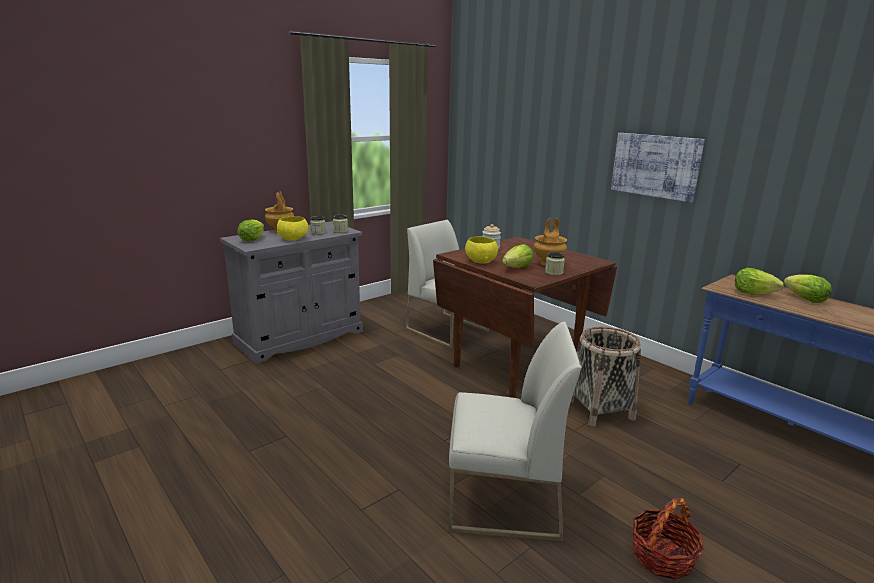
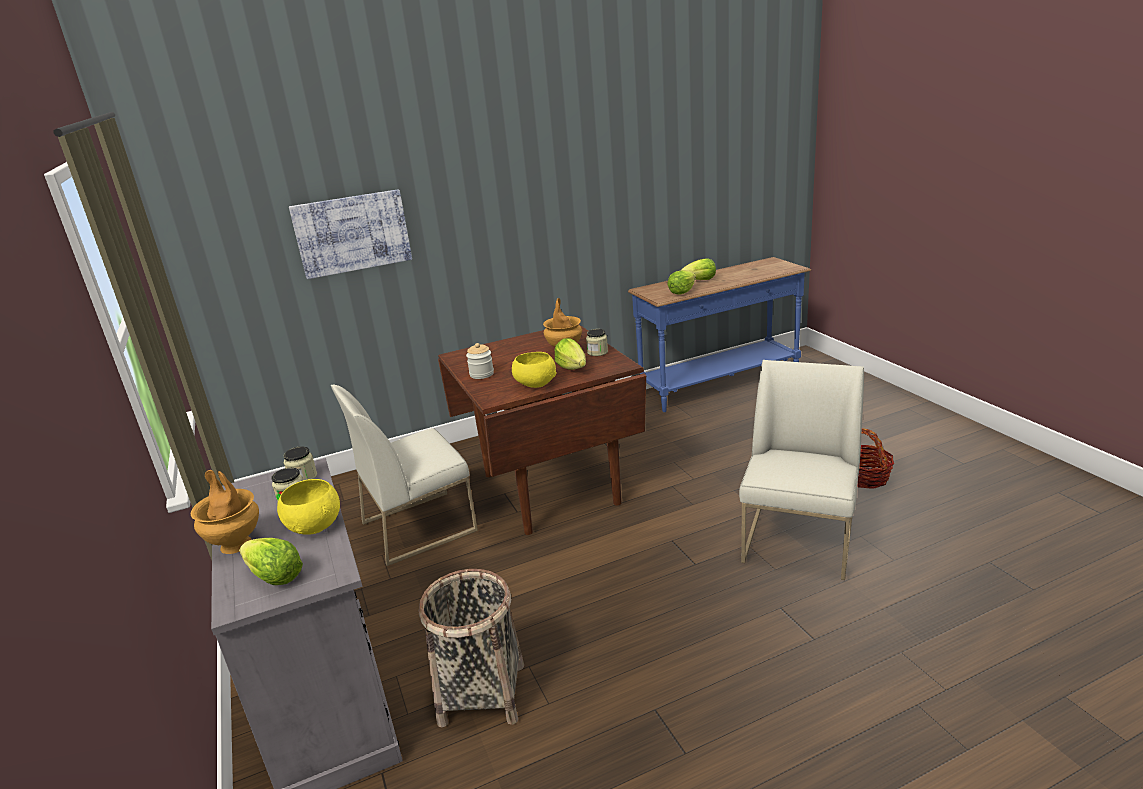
camera: 70 degrees left, 5 degrees up
(600, 409) = (661, 457): basket -> basket (482, 693)
(655, 166) = (528, 213): picture -> picture (352, 233)

